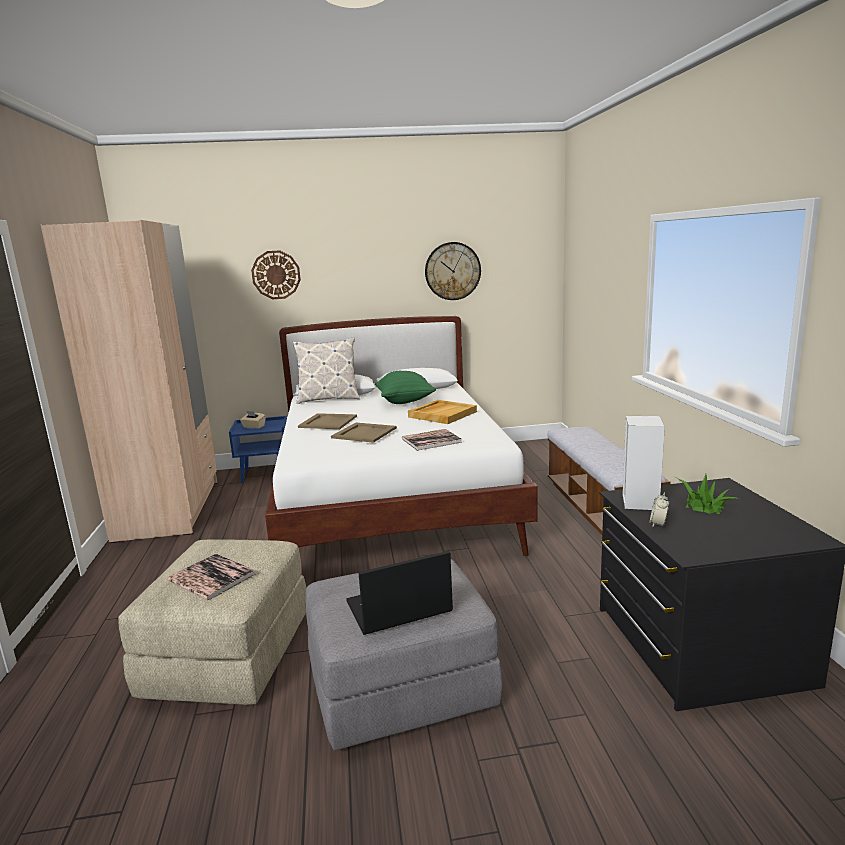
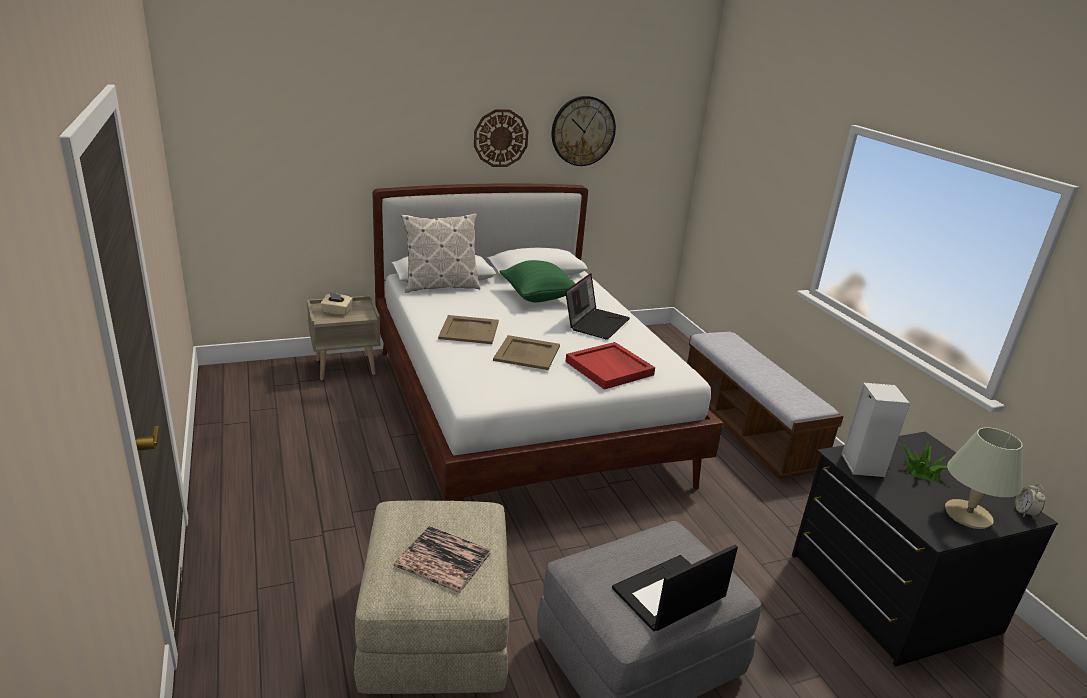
camera: 15 degrees left, 10 degrees up
(170, 509) = (247, 421): beige wardrobe -> none
(266, 474) = (346, 366): blue nightstand -> beige nightstand
(276, 275) = (372, 120): wall clock -> wall clock (500, 138)
(431, 440) = (610, 368): book -> red tray
(442, 414) = (596, 323): beige tray -> laptop
(658, 524) = (893, 496): alarm clock -> alarm clock (1024, 512)
(737, 539) = (967, 515): none -> beige table lamp

